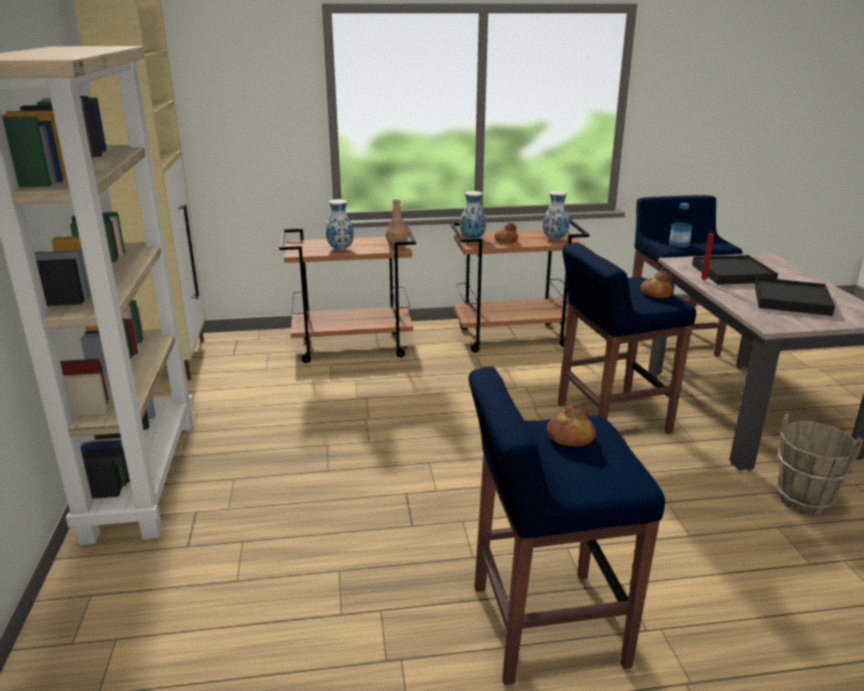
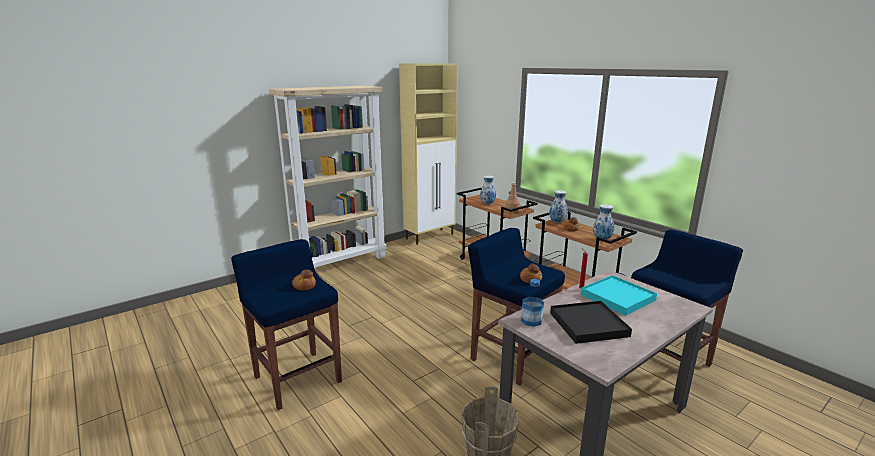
camera: 60 degrees right, 5 degrees down
(679, 244) = (661, 273): bottle -> bottle (531, 320)
(732, 273) = (617, 297): black tray -> turquoise tray

